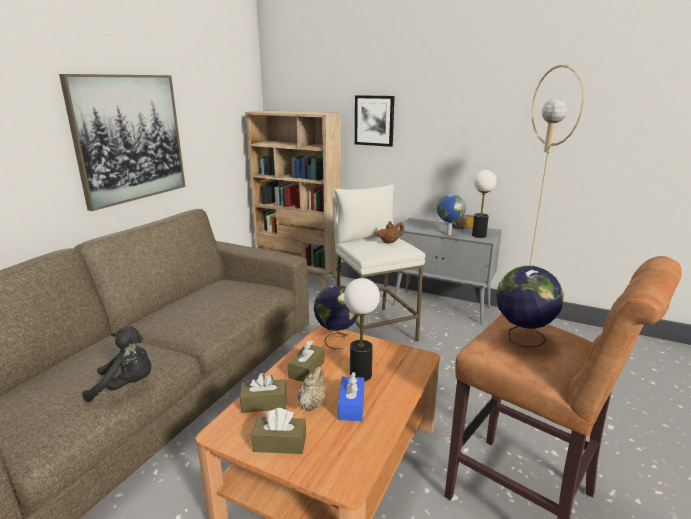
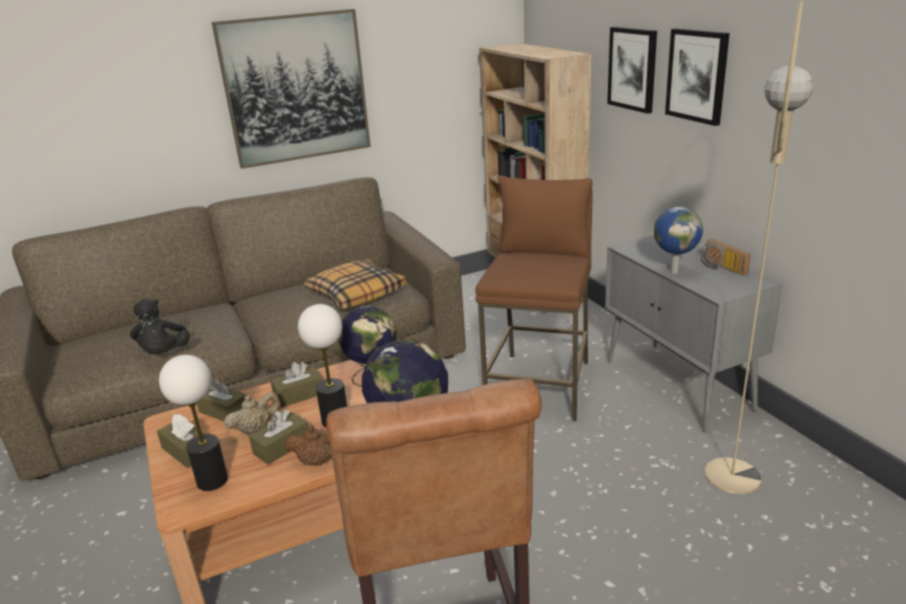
camera: 40 degrees right, 5 degrees up
(127, 386) = (164, 354): black plush toy -> black plush toy turned 45 degrees clockwise
(237, 296) = (356, 293): none -> pillow
(351, 406) = (282, 446): blue tissue box -> brown tissue box
(374, 329) = (539, 385): white stool -> brown stool
(390, 242) = (551, 266): brown teapot -> brown teapot (318, 462)
(429, 120) = (697, 76): none -> picture
(479, 235) = (719, 285): table lamp -> table lamp (213, 481)

